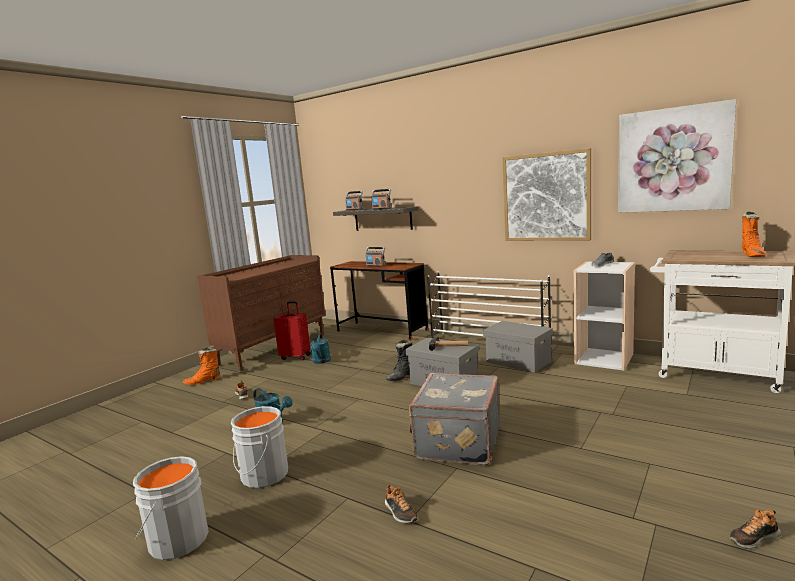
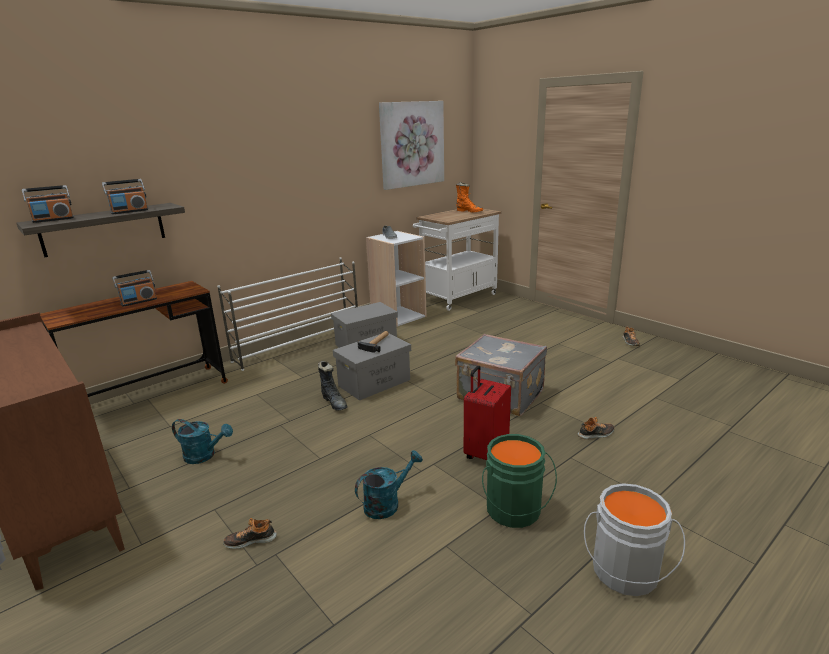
camera: 75 degrees left, 10 degrees up
(203, 381) = (114, 605): orange boot -> none
(262, 475) = (514, 511): grey bucket -> green bucket
(296, 357) = (146, 480): red suitcase -> red suitcase (485, 453)
(546, 197) = (327, 179): picture -> none

